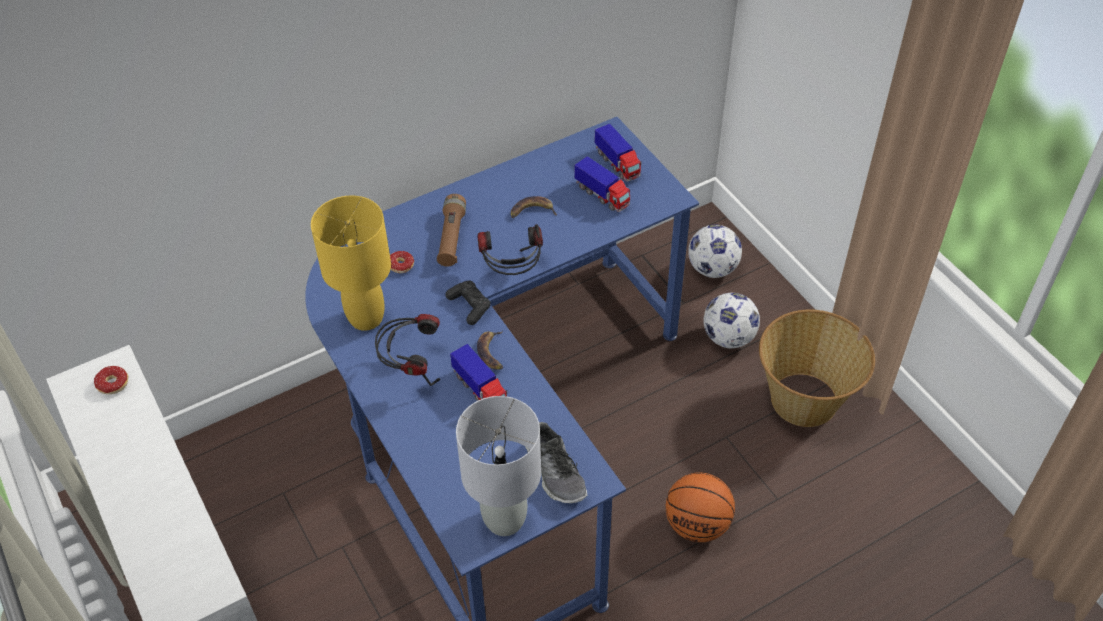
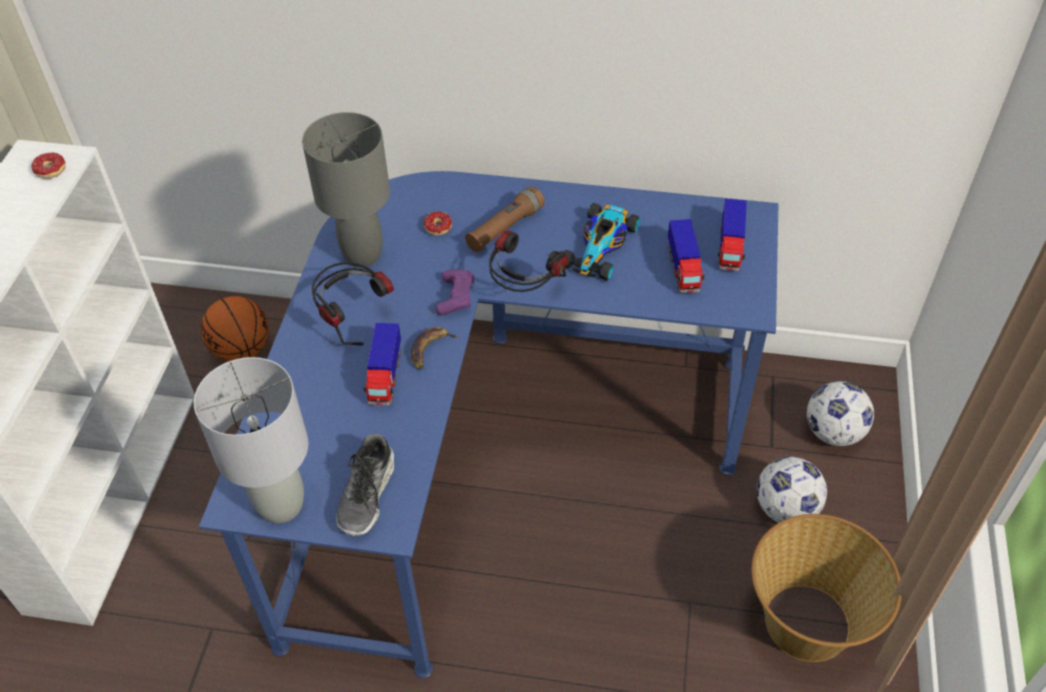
camera: 40 degrees right, 0 degrees up
(366, 317) = (363, 254): yellow table lamp -> grey table lamp
(469, 306) = (456, 297): black game controller -> purple game controller
(532, 211) = (601, 245): banana -> toy car
(697, 524) = (581, 664): basketball -> basketball (242, 350)

